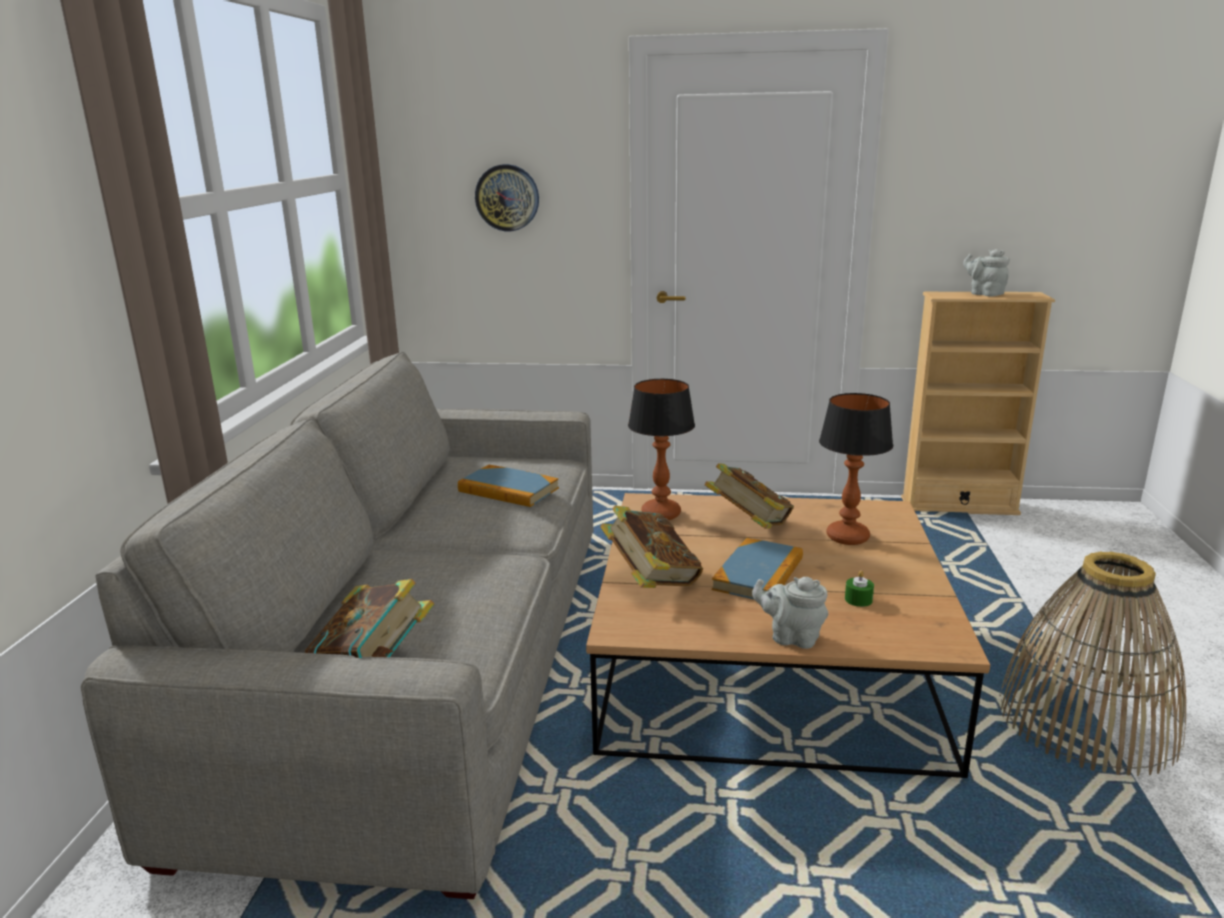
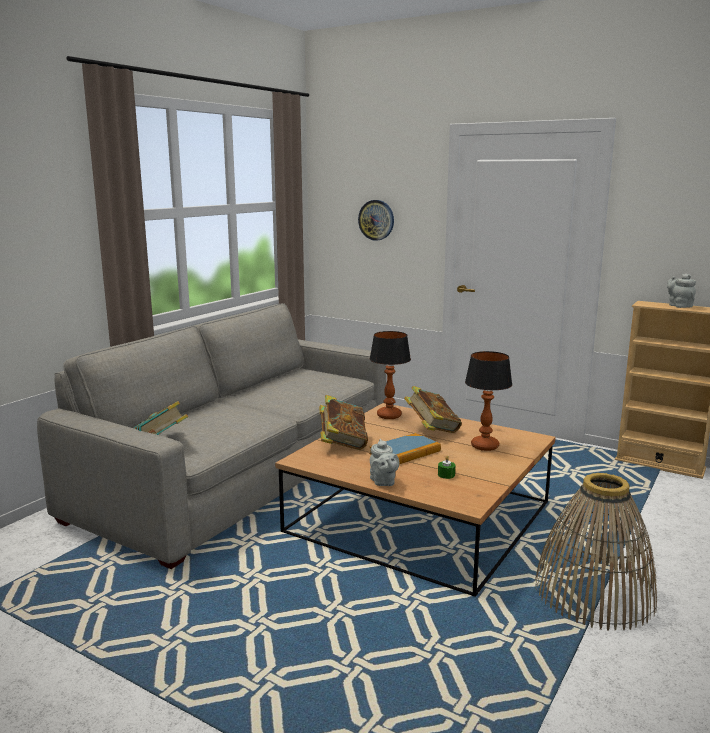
camera: 25 degrees right, 5 degrees down
(508, 490) = (308, 387): book -> none
(791, 637) = (383, 482): grey teapot -> grey teapot turned 150 degrees counterclockwise

